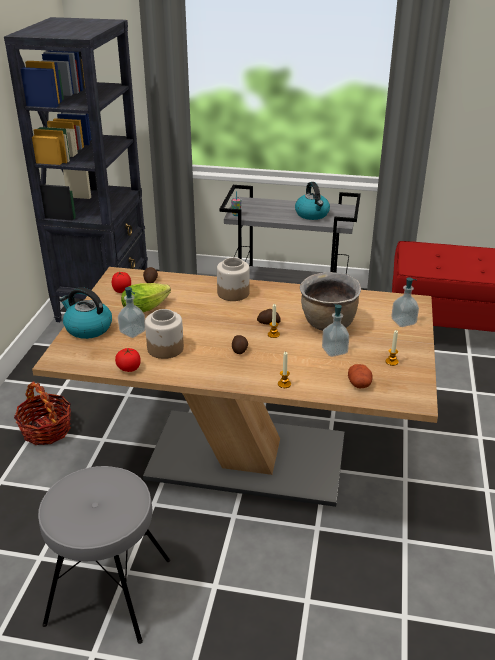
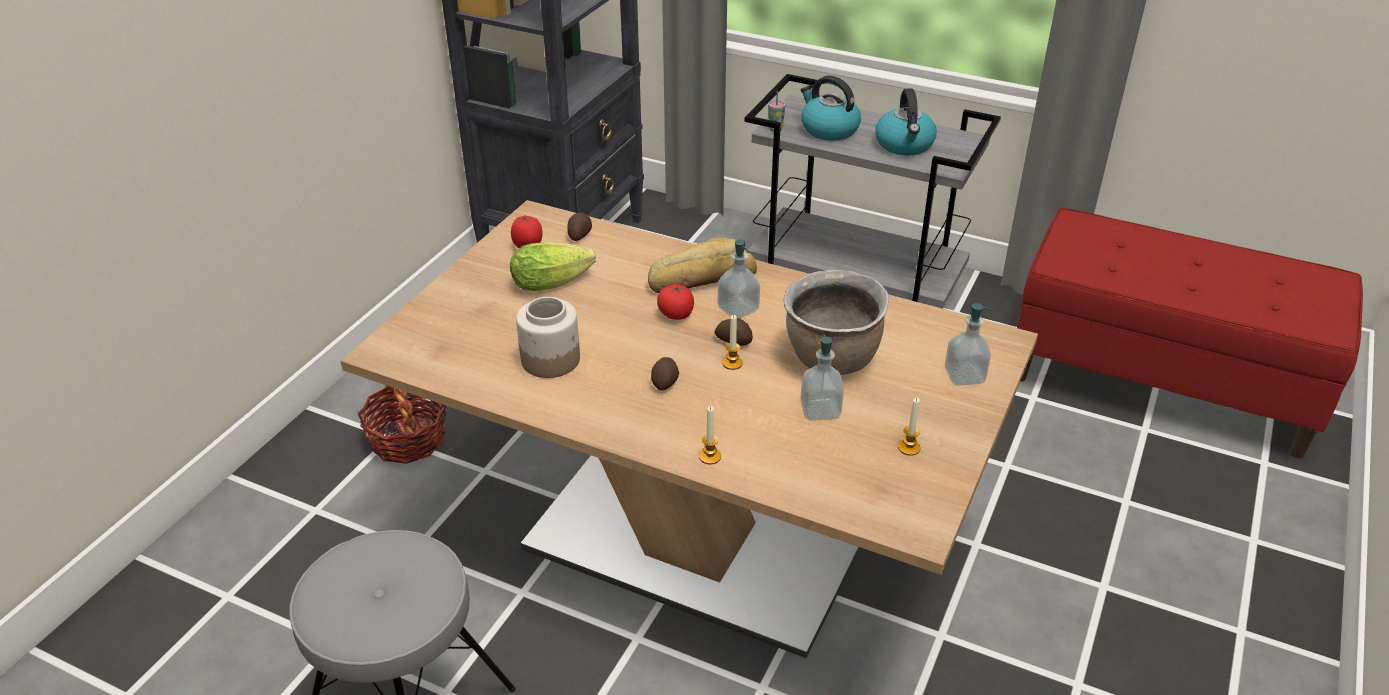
camera: 15 degrees right, 5 degrees up
(87, 328) = (449, 304): kettle -> kettle (828, 129)
(129, 368) = (481, 385): tomato -> tomato (676, 314)
(132, 332) = (513, 322): soap dispenser -> soap dispenser (738, 309)
(233, 293) = (701, 277): jar -> bread
(359, 384) = (835, 480): potato -> none

